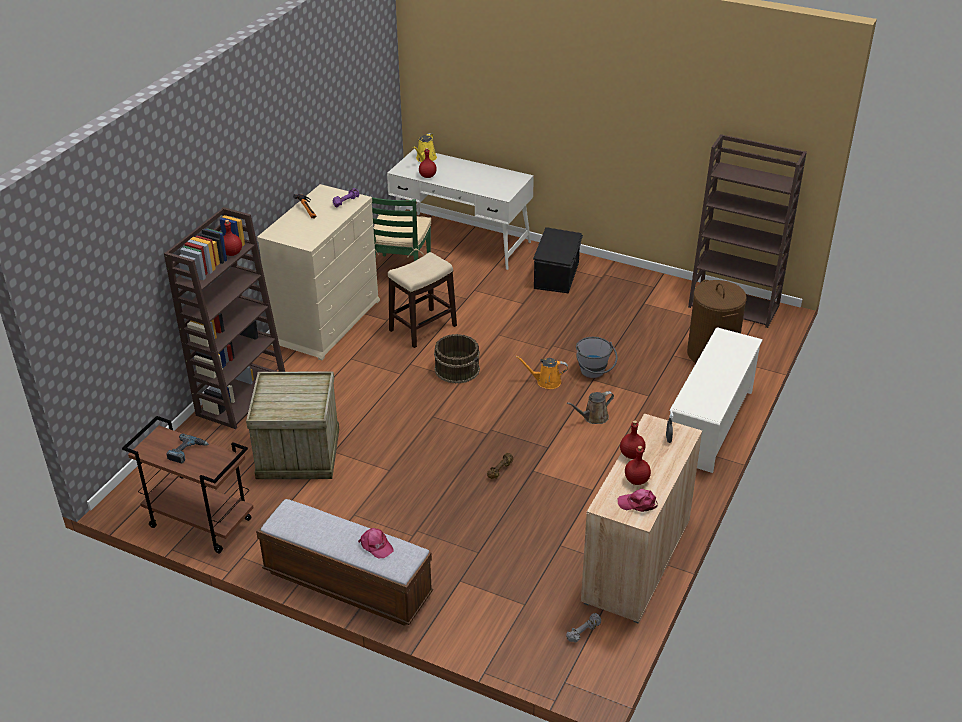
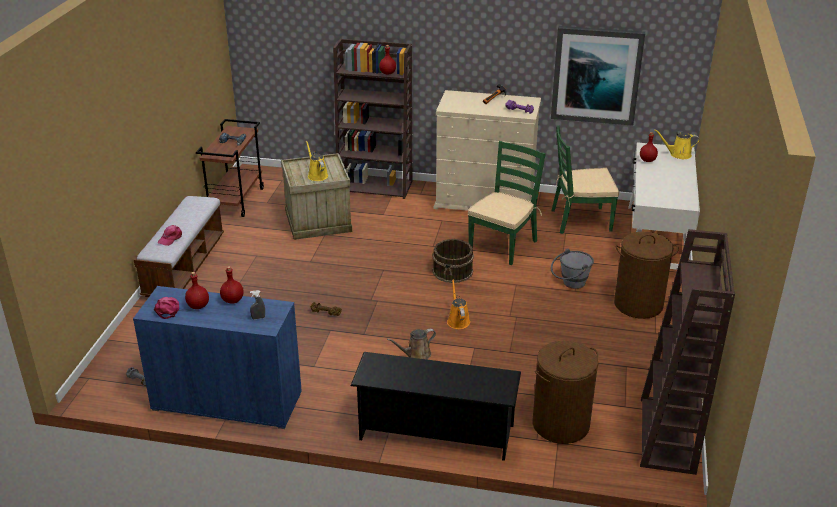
camera: 75 degrees right, 5 degrees down
(303, 396) = (317, 175): none -> yellow watering can
(344, 131) = (596, 75): none -> picture
(423, 328) = (503, 245): stool -> green chair
(557, 275) = (638, 304): black storage box -> brown laundry basket
(593, 417) = (416, 355): brown watering can -> brown watering can turned 75 degrees counterclockwise
(594, 374) = (483, 347): grey bucket -> grey bucket (570, 284)
(636, 560) = (227, 401): beige cabinet -> blue cabinet
(710, 425) = (435, 432): white shoe rack -> black shoe rack

